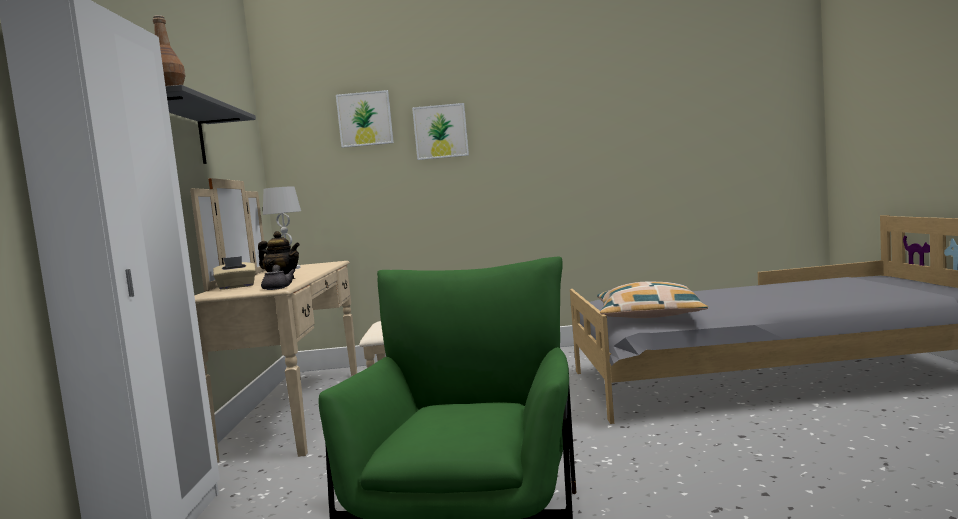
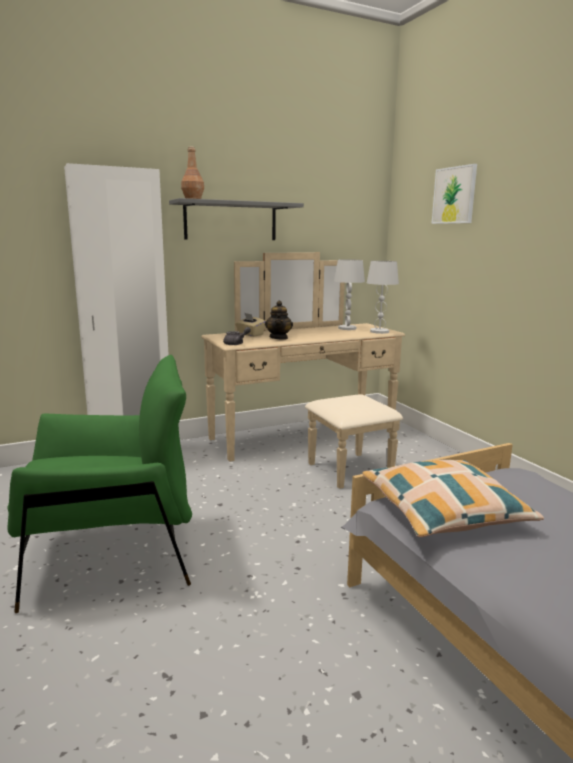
camera: 65 degrees right, 10 degrees up
(328, 263) = (379, 331): none -> white table lamp
(440, 131) = (513, 213): picture -> none

